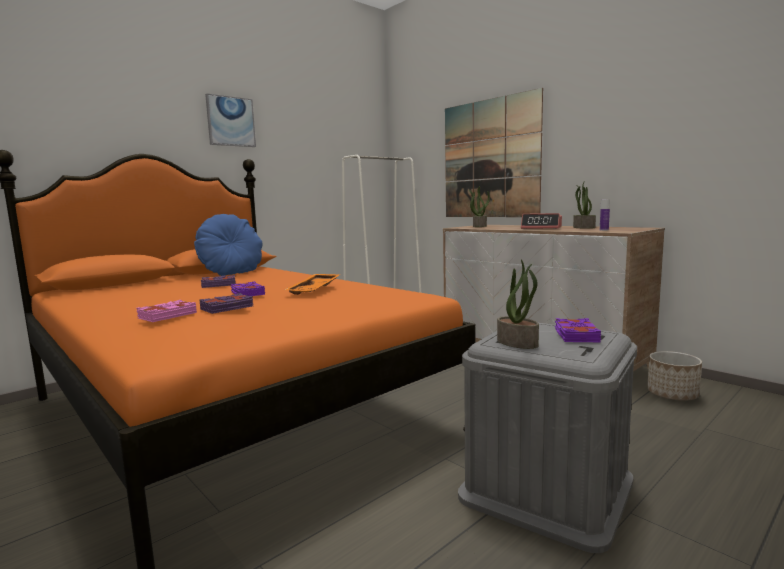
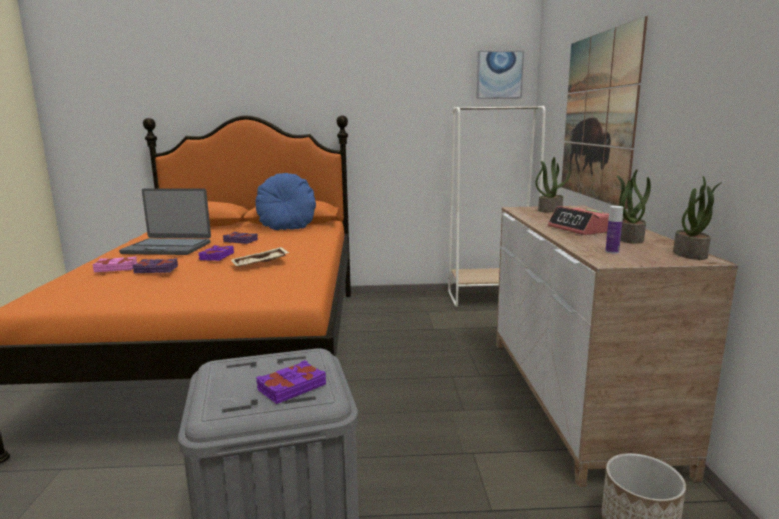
camera: 40 degrees right, 5 degrees up
(154, 299) = (168, 248): none -> laptop
(230, 121) = (331, 78): picture -> picture (499, 75)
(315, 290) = (260, 264): orange tray -> beige tray
(518, 343) = (231, 374): potted plant -> potted plant (691, 254)

